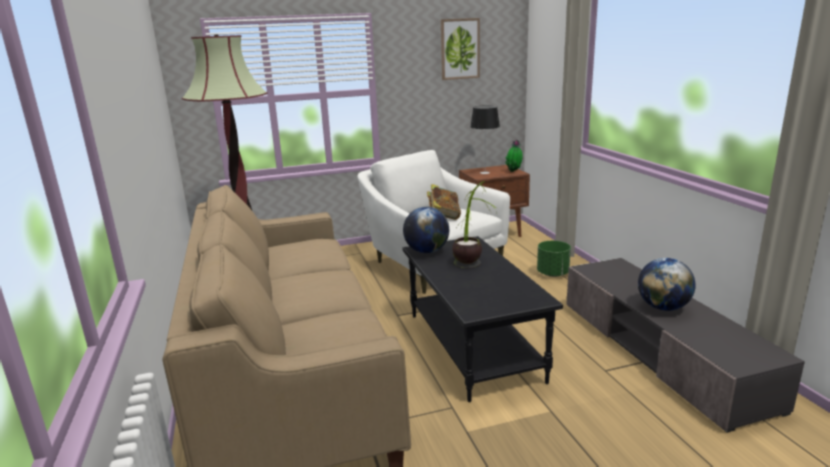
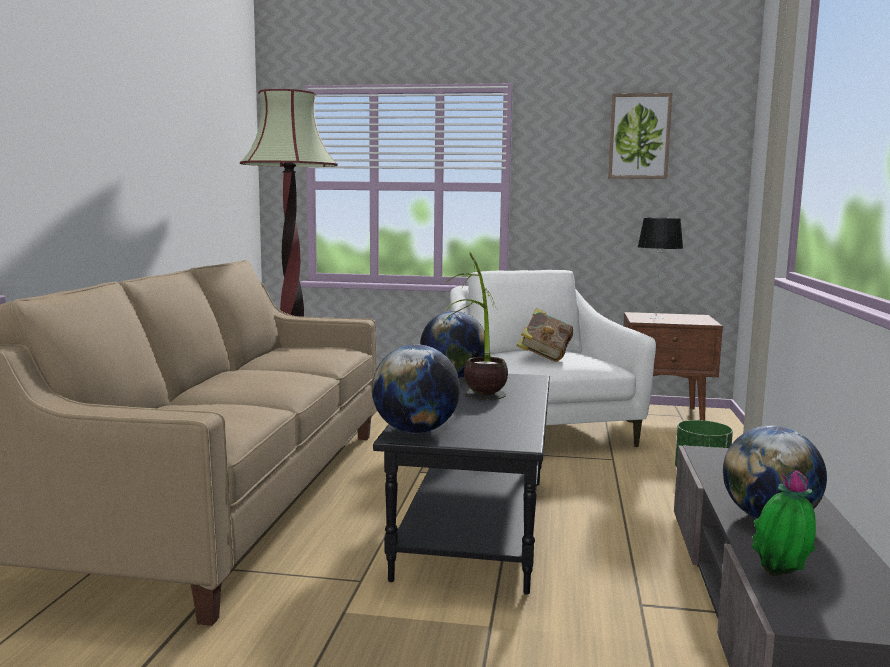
camera: 25 degrees right, 10 degrees down
(474, 306) = (415, 431): none -> globe
(514, 172) = (702, 321): potted plant -> potted plant (780, 578)

